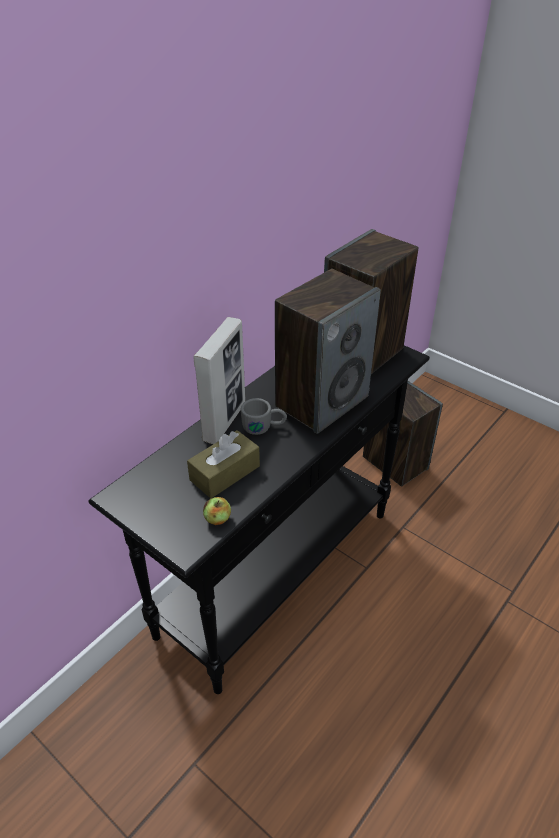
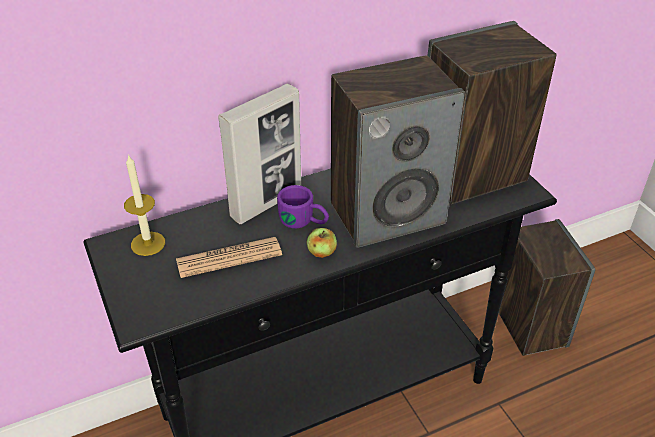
camera: 25 degrees right, 0 degrees up
(149, 484) = (148, 243): none -> candle
(217, 519) = (188, 303): apple -> apple (321, 252)
(225, 473) = (229, 257): brown tissue box -> newspaper
(264, 427) = (304, 222): grey mug -> purple mug

